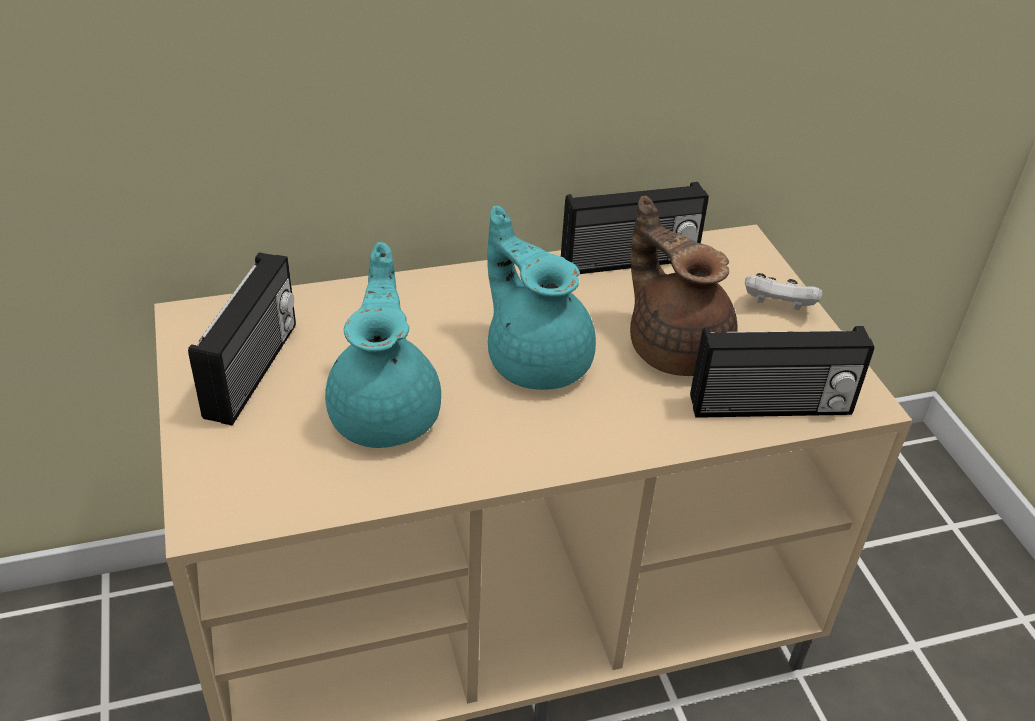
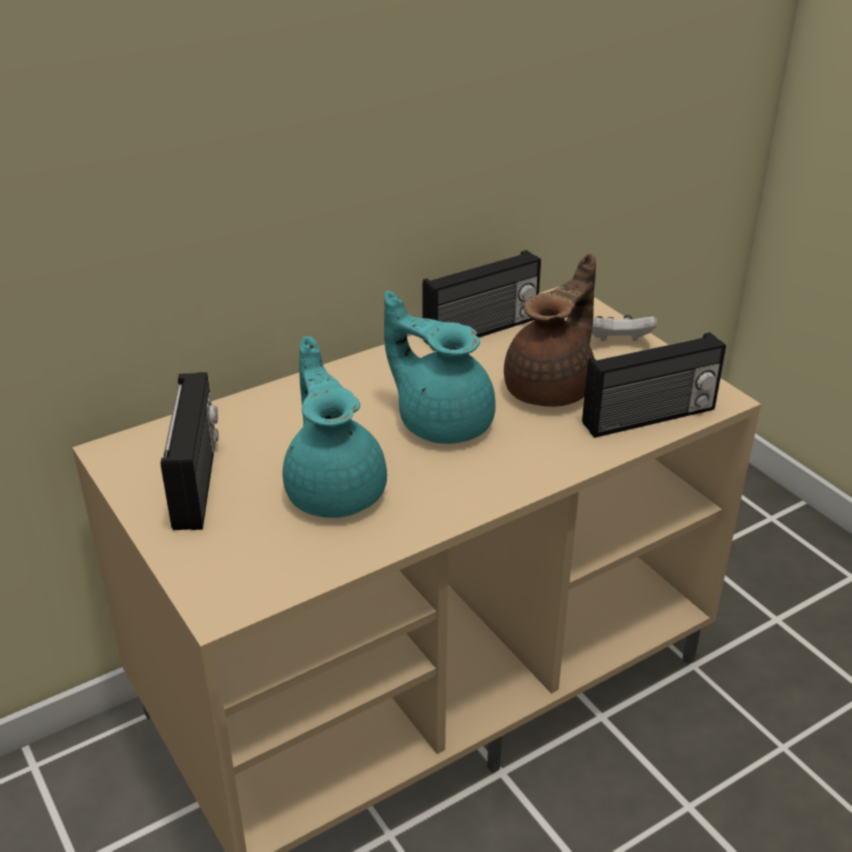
camera: 15 degrees left, 5 degrees down
(675, 346) = (552, 388): brown teapot -> brown teapot turned 90 degrees clockwise

